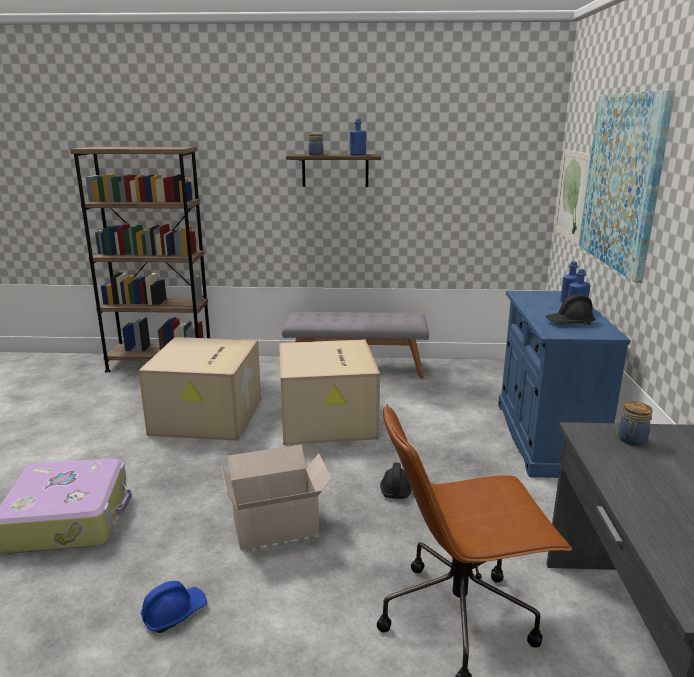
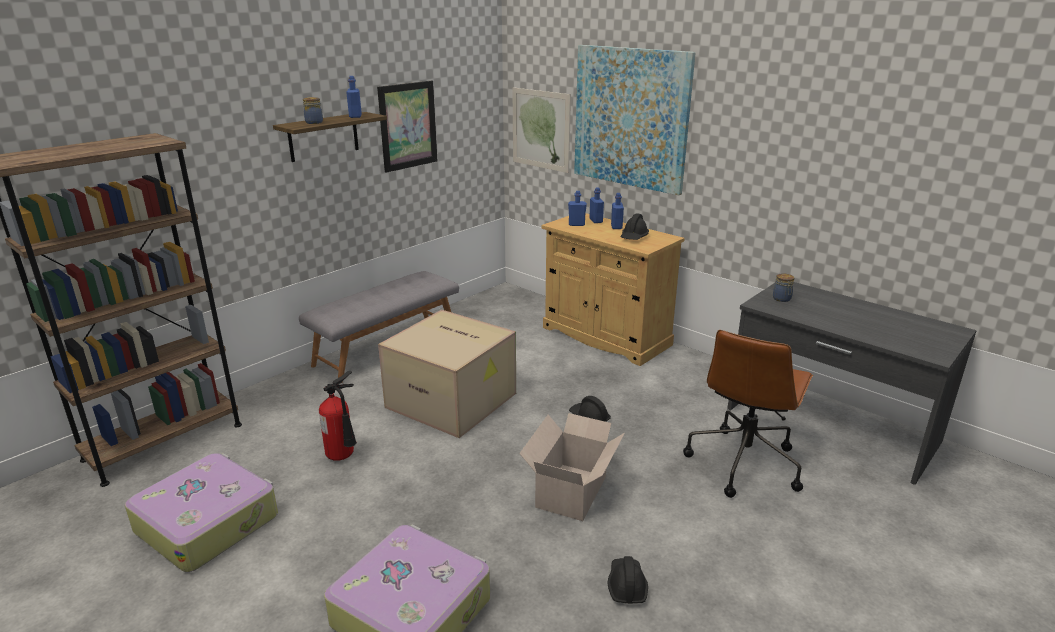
camera: 50 degrees left, 5 degrees up
(100, 412) = (208, 522): none -> suitcase
(174, 613) = (626, 585): blue hard hat -> black hard hat
(208, 417) = (344, 456): cardboard box -> fire extinguisher
(427, 173) = (408, 126): none -> picture
(540, 298) = (576, 224): none -> blue bottle
(545, 438) = (605, 336): blue cabinet -> beige cabinet

